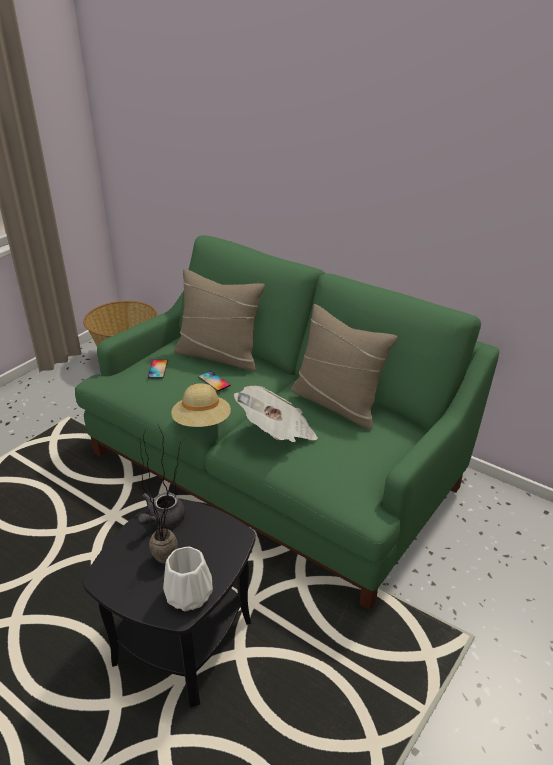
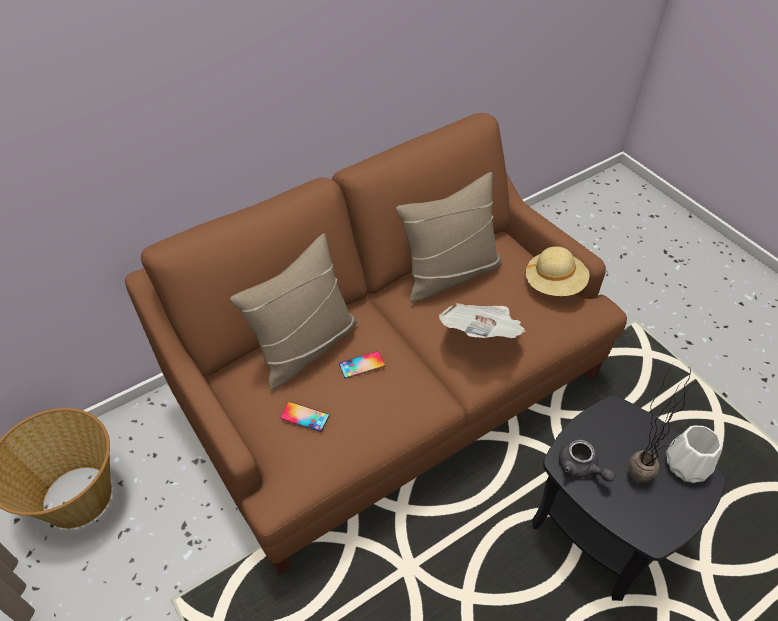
camera: 70 degrees left, 15 degrees up
(202, 422) = (435, 396): beige hat -> beige hat (554, 284)
(277, 465) = (388, 383): green sofa -> brown sofa

